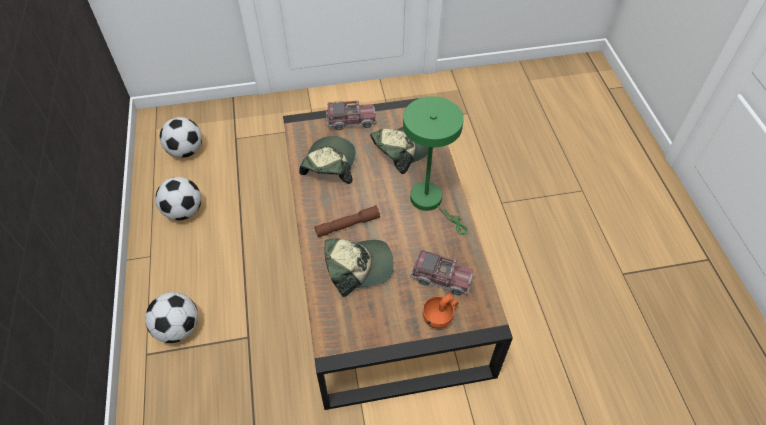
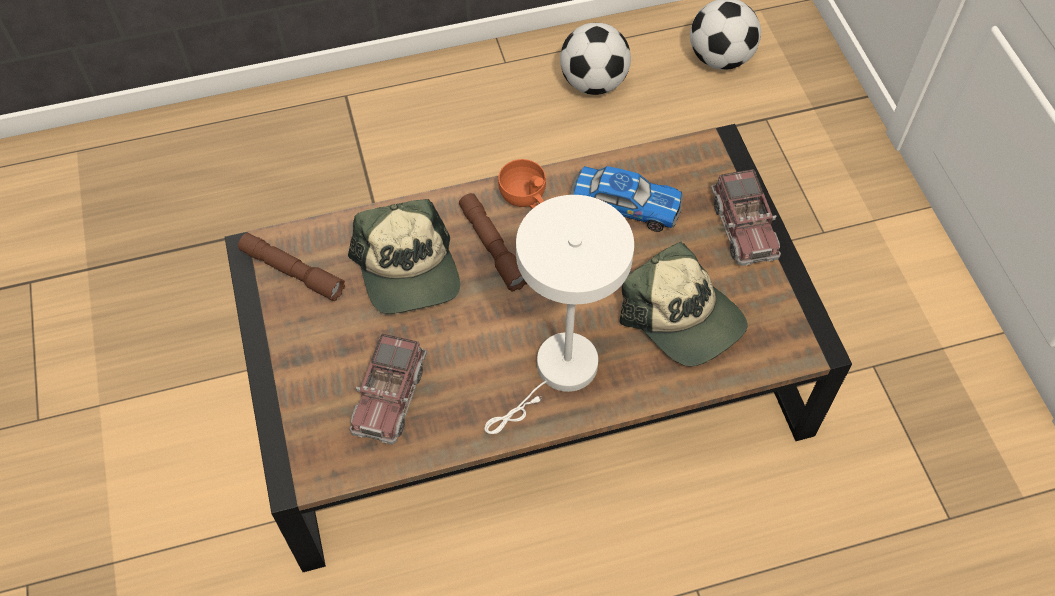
camera: 85 degrees right, 5 degrees up
(178, 328) = (386, 121): football -> none
(329, 165) = (625, 205): cap -> toy car
(351, 329) = (292, 272): none -> brown flashlight
(430, 201) = (559, 373): green table lamp -> white table lamp
(440, 317) = (312, 396): orange cup -> orange cup (525, 199)

